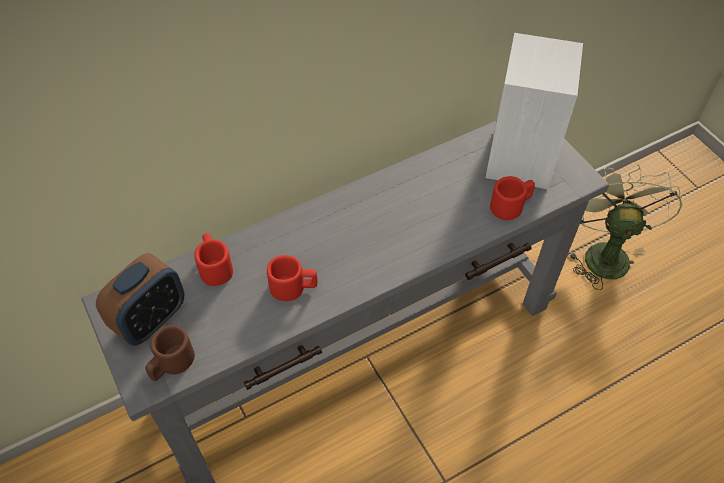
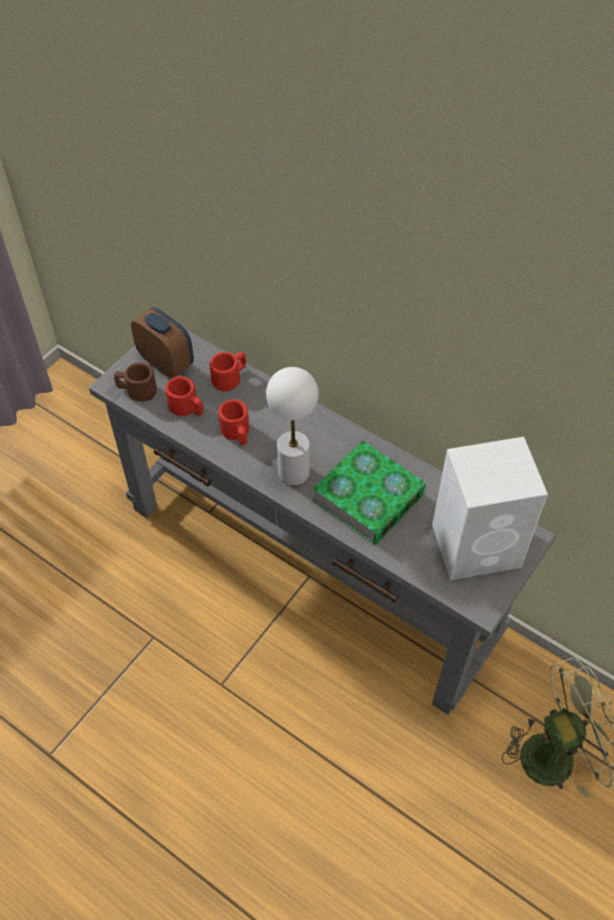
camera: 65 degrees right, 0 degrees up
(151, 319) = (166, 363): alarm clock -> alarm clock turned 150 degrees counterclockwise
(372, 257) = (294, 473): none -> white table lamp
(433, 210) = (368, 497): none -> book
(511, 205) = (410, 555): red mug -> red mug (187, 408)

